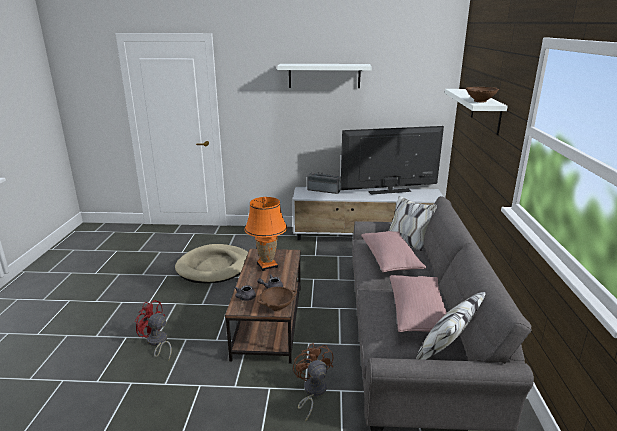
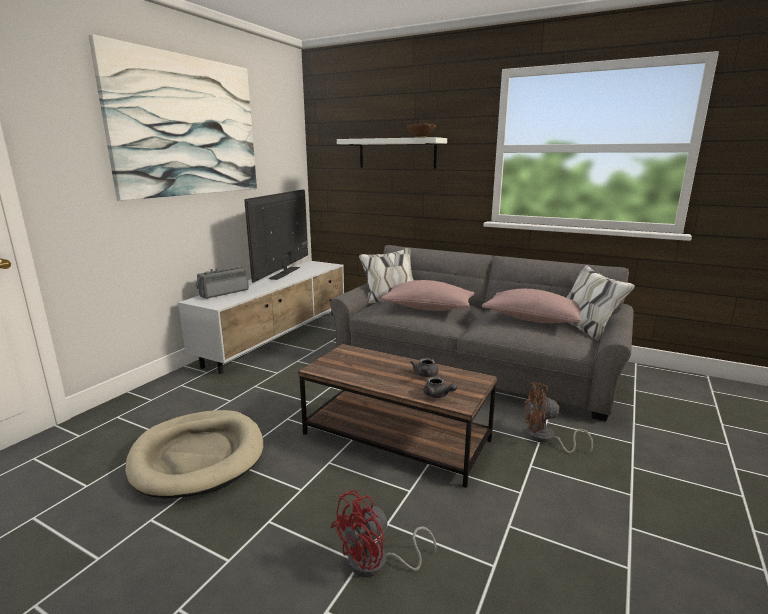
camera: 65 degrees left, 5 degrees down
(267, 265) = (362, 368): orange table lamp -> none
(277, 307) = (472, 379): brown bowl -> none
(324, 75) = (187, 127): white shelf -> picture

